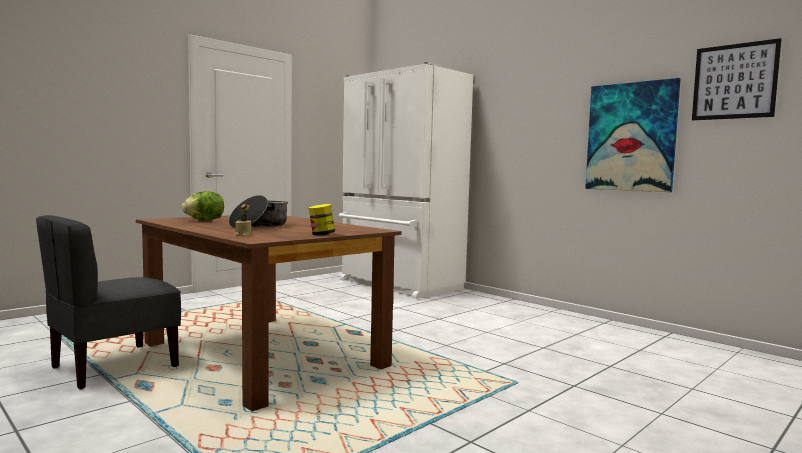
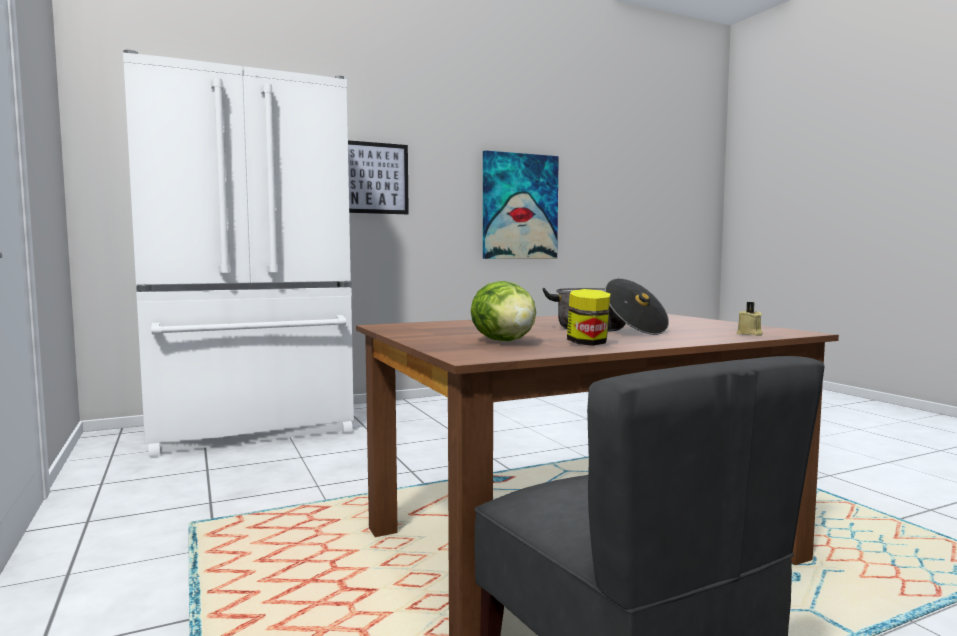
camera: 70 degrees left, 0 degrees up
(321, 235) = (714, 321): jar -> jar (588, 344)
(734, 81) = (591, 166): picture -> picture (374, 178)

